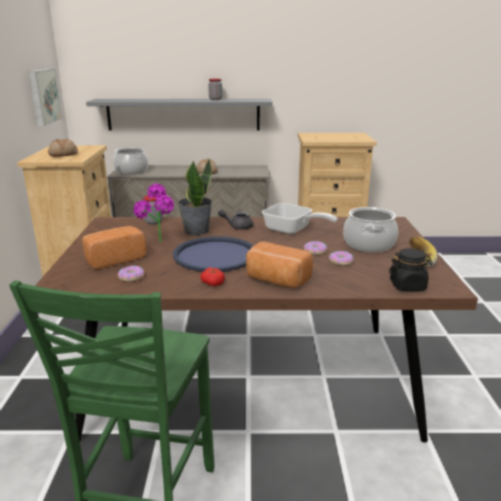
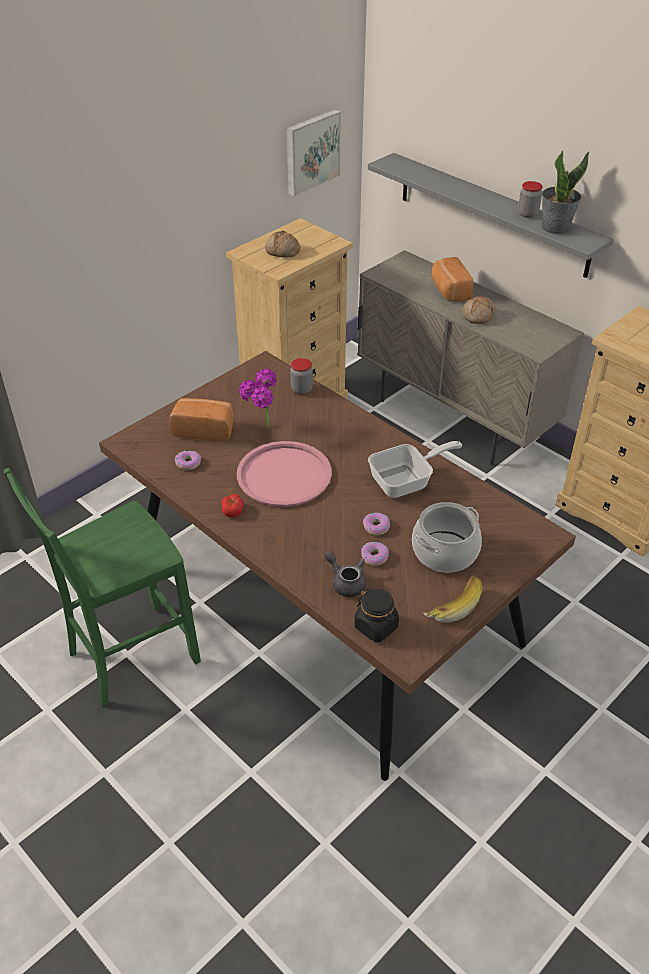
camera: 45 degrees right, 20 degrees up
(131, 171) = (398, 272): cooking pot -> none
(196, 231) = (318, 427): potted plant -> potted plant (555, 227)
(215, 255) = (284, 475): blue tray -> pink tray
(237, 226) = (365, 443): grey teapot -> grey teapot (346, 582)
(276, 280) = (282, 541): bread -> bread (449, 291)
(292, 230) = (407, 481): frying pan -> frying pan turned 105 degrees counterclockwise

